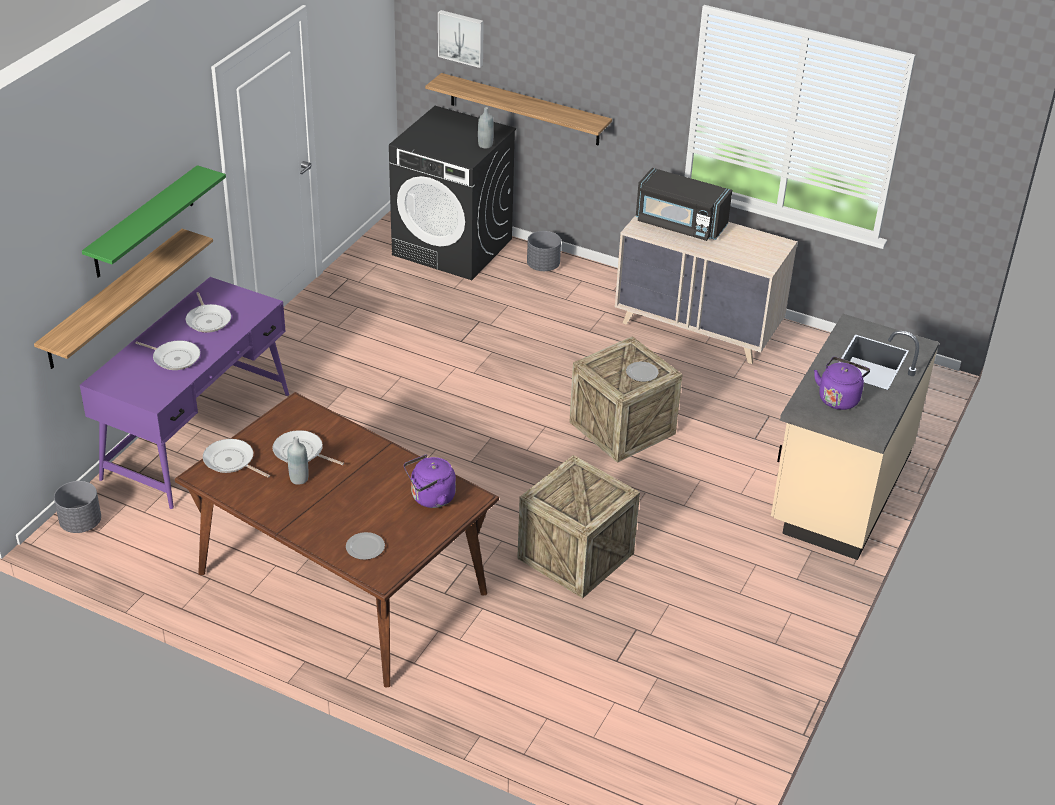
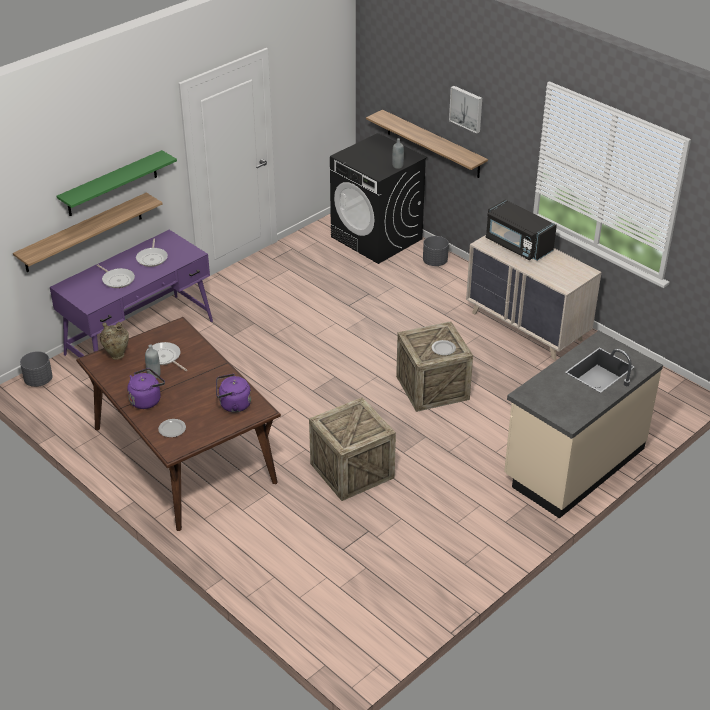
camera: 20 degrees right, 0 degrees up
(231, 461) = (117, 355): frying pan -> beige vase
(461, 37) = (395, 85): picture -> picture (466, 108)
(839, 398) = (558, 391): purple kettle -> purple kettle (147, 400)

